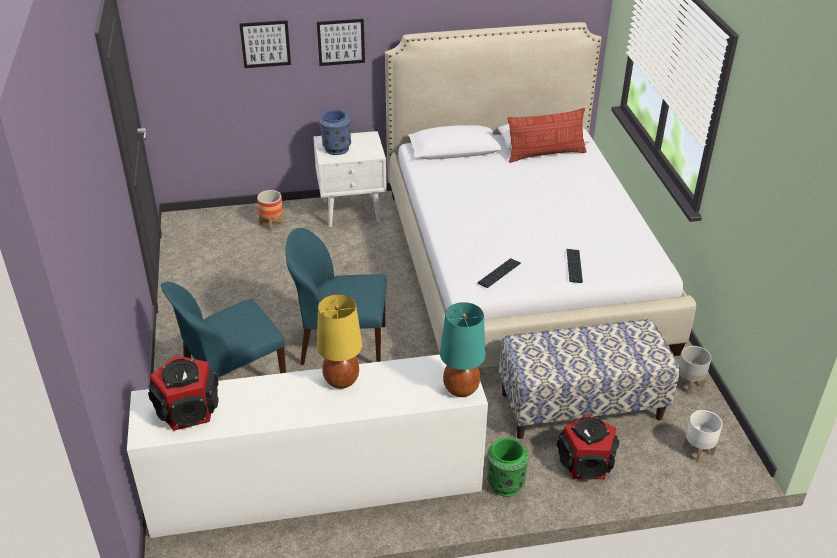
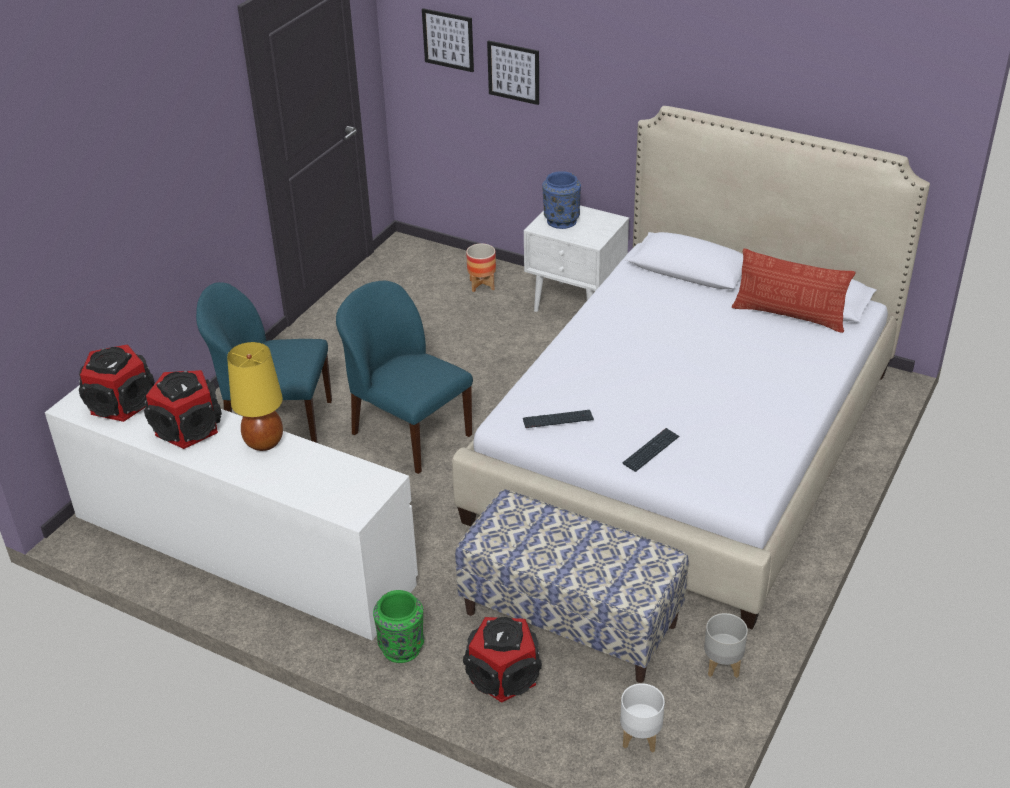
camera: 40 degrees right, 0 degrees up
(269, 400) = (188, 428): none -> speaker
(341, 42) = (596, 94): picture -> picture (448, 40)
(461, 388) = (353, 505): turquoise table lamp -> none

